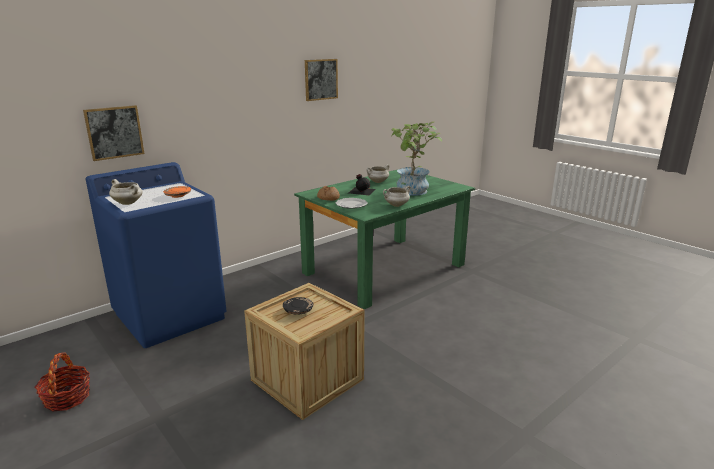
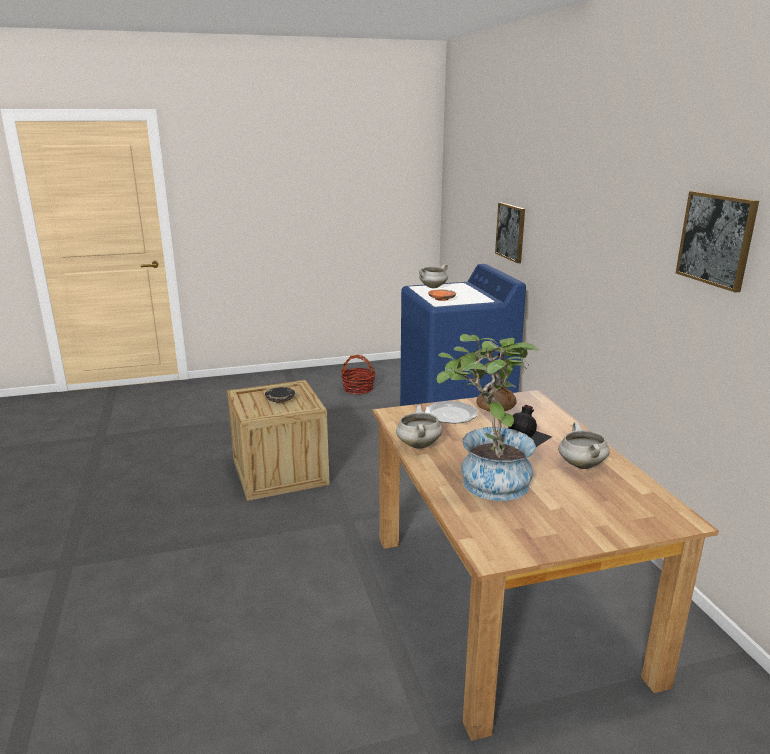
camera: 115 degrees right, 0 degrees up
(384, 268) = (506, 604): green dining table -> brown dining table

